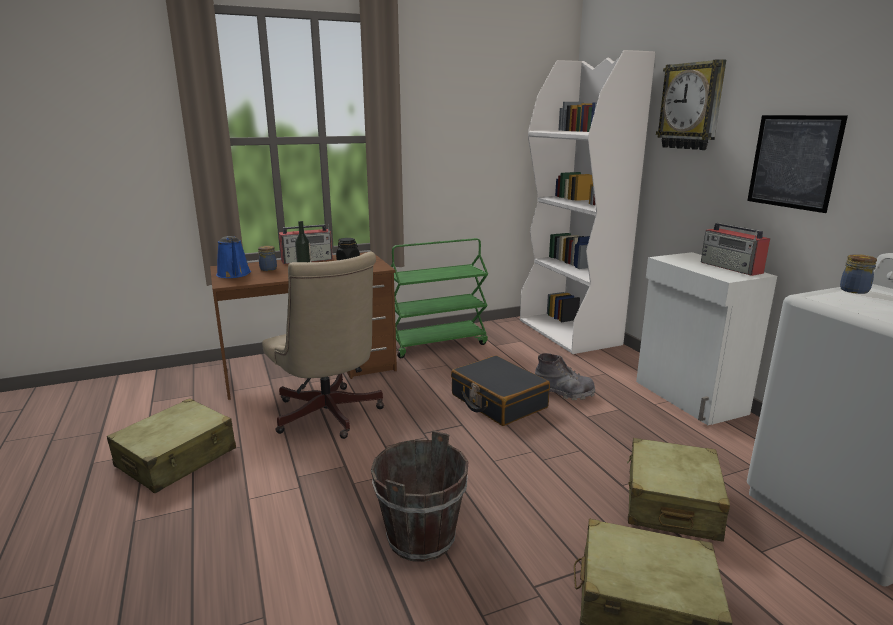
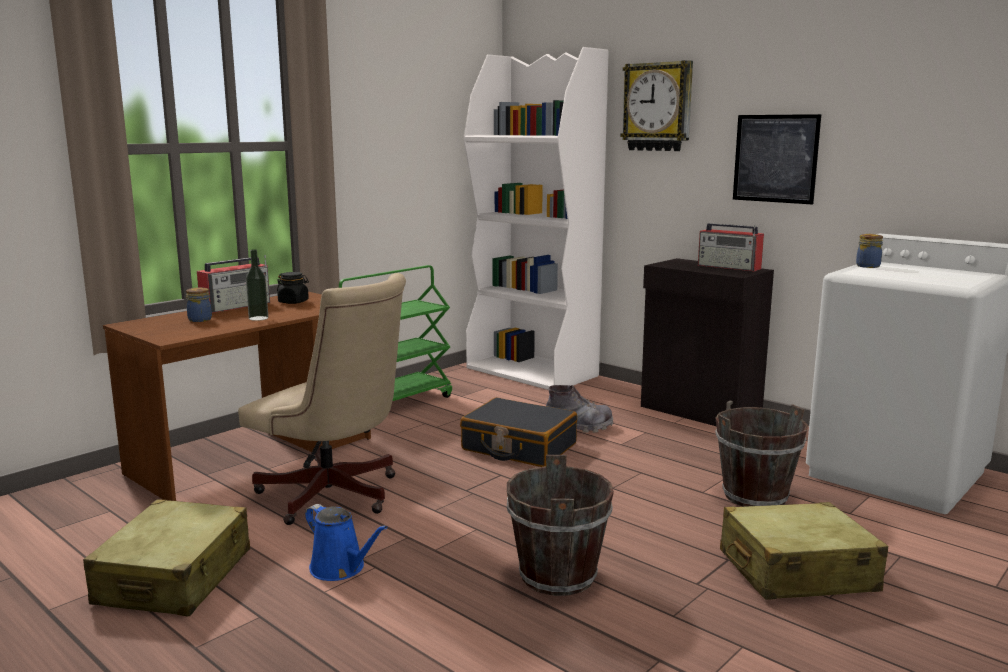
camera: 25 degrees left, 5 degrees down
(234, 274) = (162, 329): blue watering can -> blue watering can (341, 568)
(671, 503) = (755, 496): beige suitcase -> brown bucket
(689, 398) = (700, 412): white cabinet -> black cabinet

